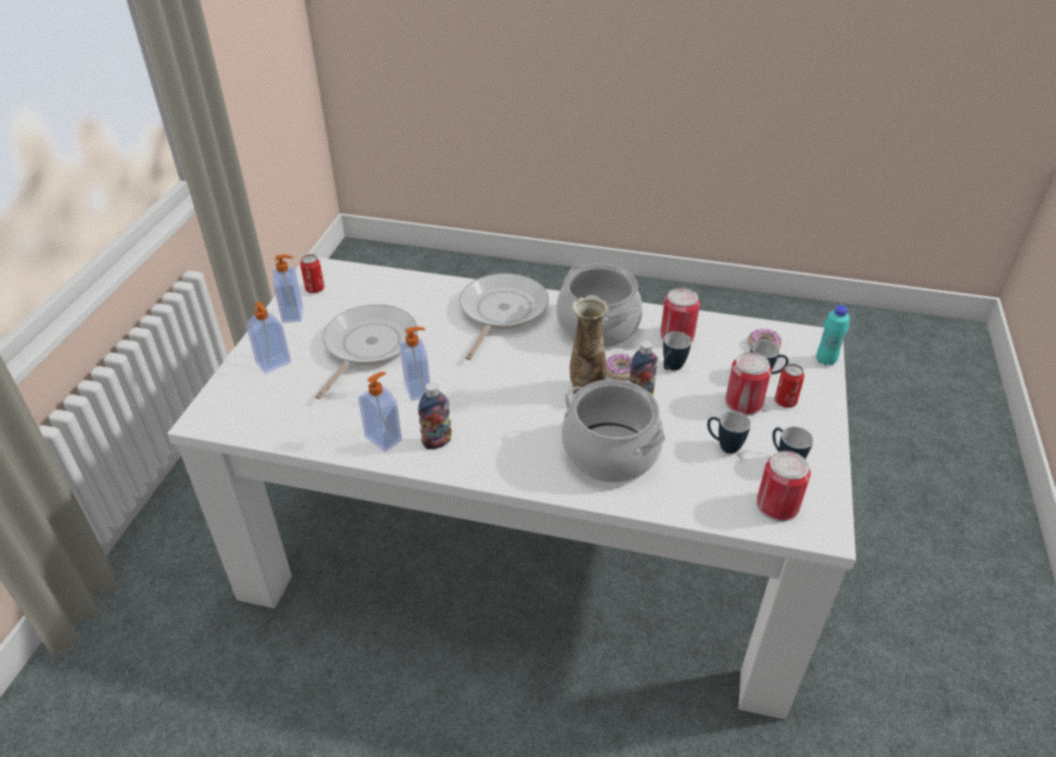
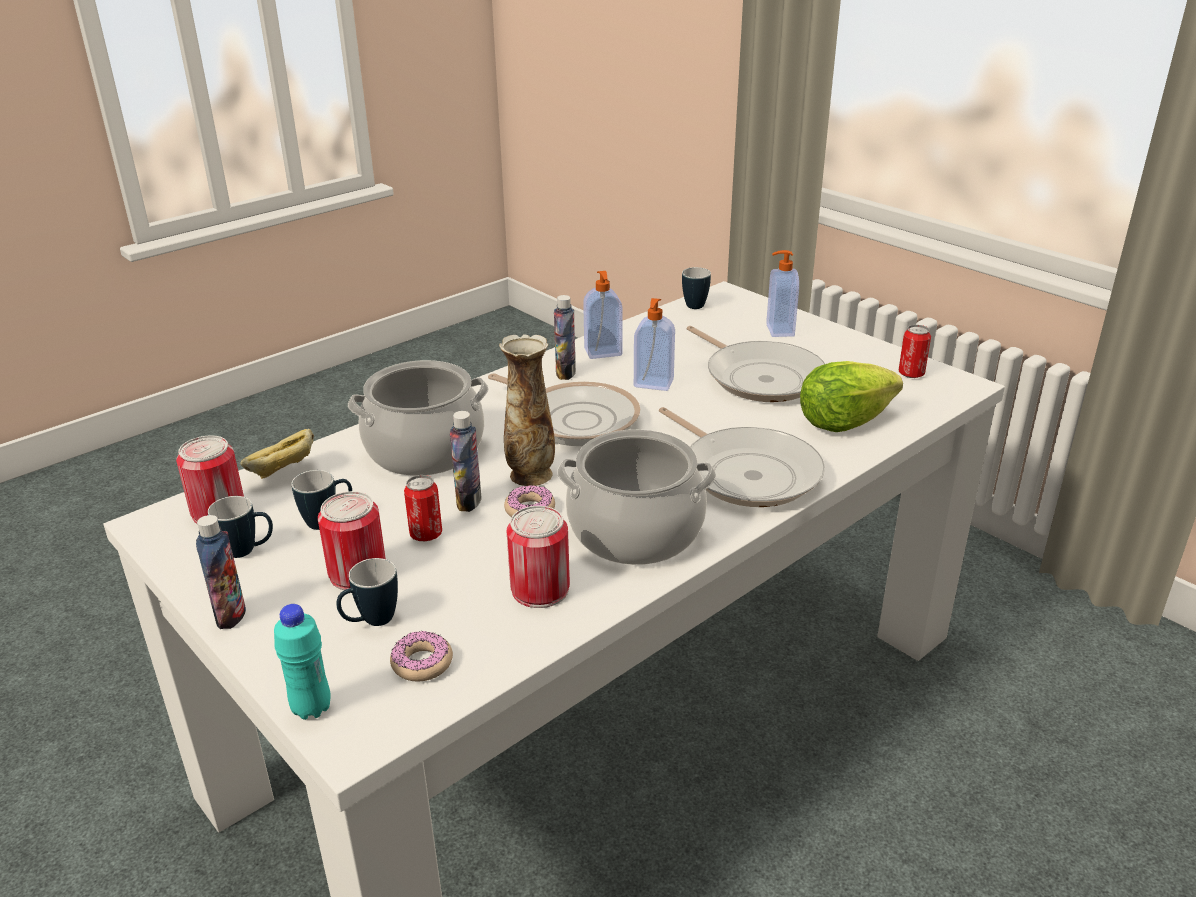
camera: 125 degrees right, 10 degrees down
(294, 314) = (864, 354): soap dispenser -> none
(407, 297) = (843, 422): none -> lettuce
(502, 403) = (575, 419): none -> frying pan
(671, 369) = (486, 550): mug -> mug (692, 304)
(711, 504) = (283, 475): none -> bread
(785, 402) = (310, 610): can -> can (426, 534)
(825, 427) = (231, 615): none -> bottle

